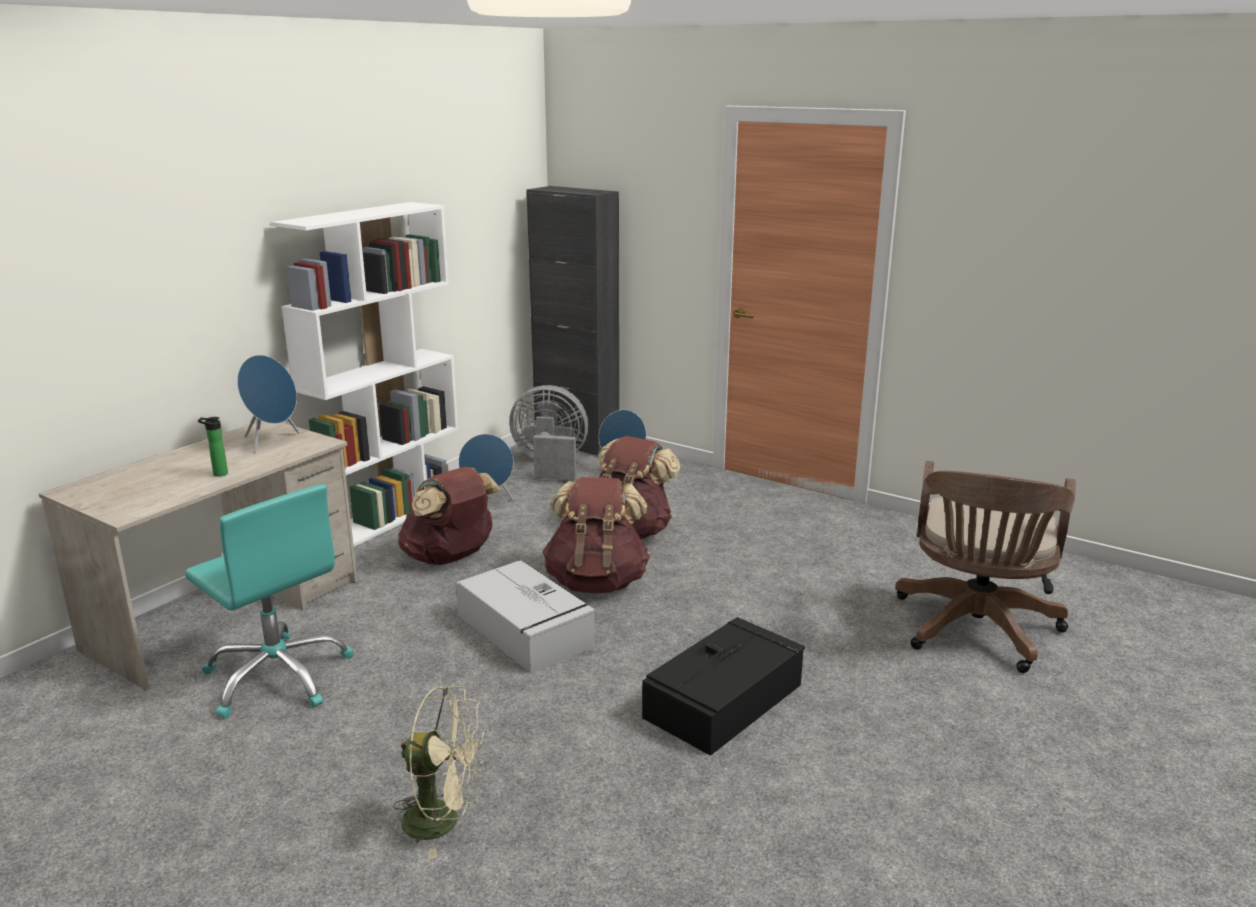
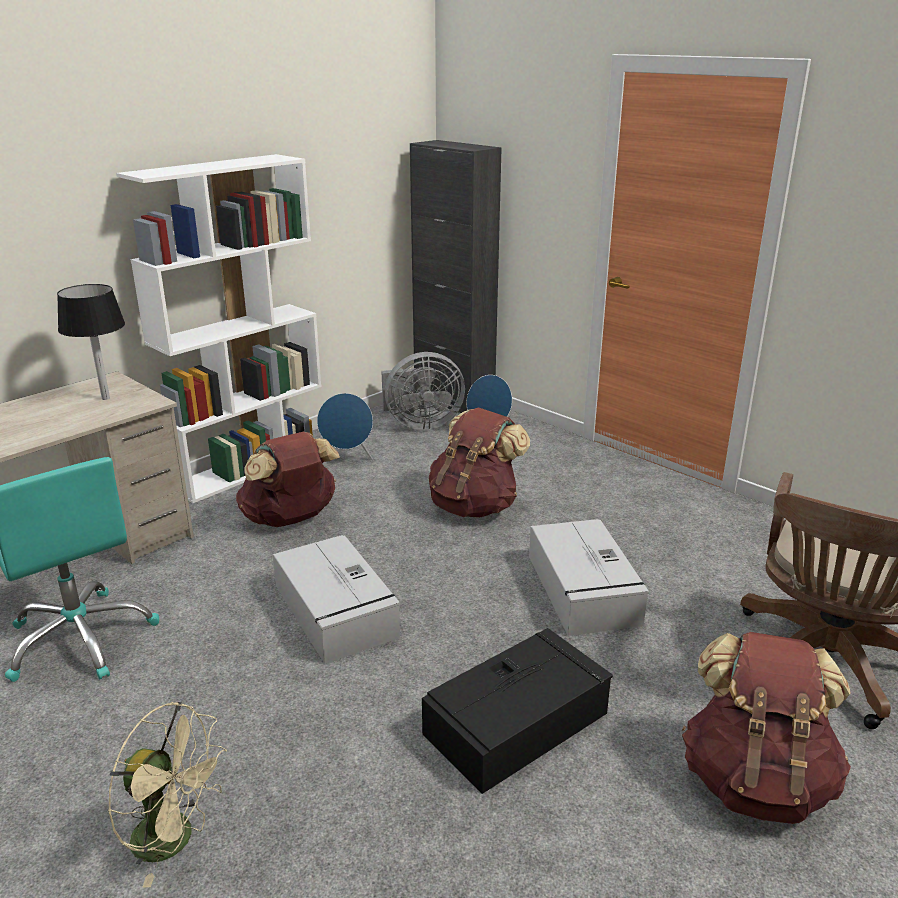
camera: 10 degrees right, 5 degrees up
(218, 474) = (35, 431): bottle -> none
(272, 442) = (105, 398): blue speaker -> black table lamp
(550, 465) = (420, 424): grey fan -> grey fan turned 150 degrees clockwise
(597, 582) = (425, 561): brown backpack -> brown backpack (755, 781)
(752, 593) = (583, 590): none -> grey storage box

